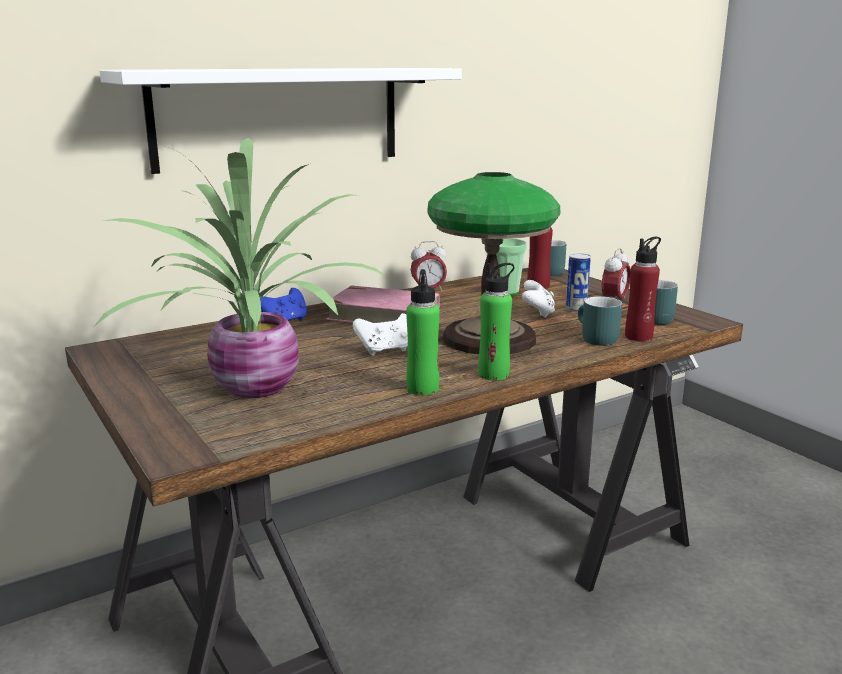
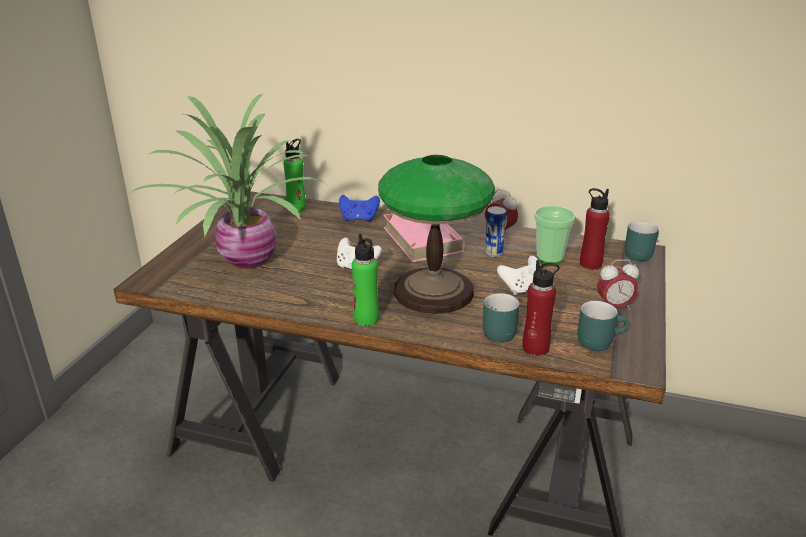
camera: 50 degrees right, 10 degrees up
(279, 117) = (393, 62): white shelf -> none
(422, 388) = (309, 306): green bottle -> green bottle (296, 207)
(576, 309) = (561, 299): can -> can (493, 253)

